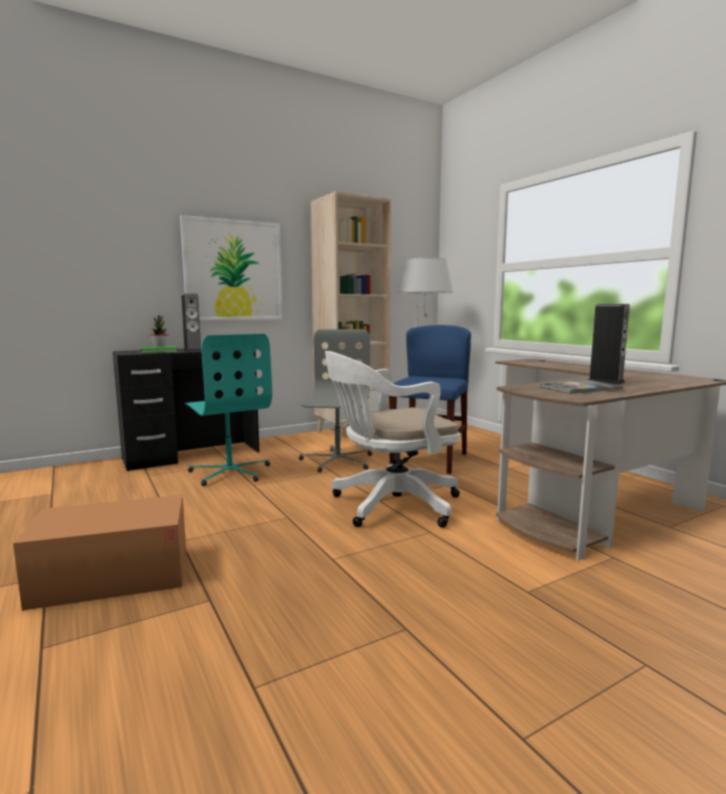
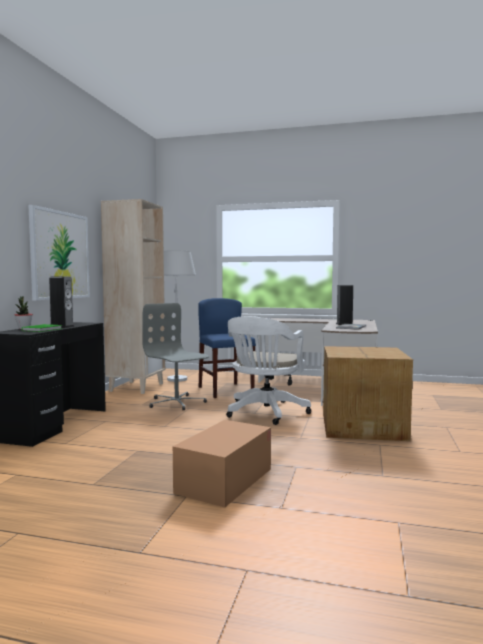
camera: 45 degrees left, 5 degrees down
(230, 472) = (125, 425): turquoise office chair -> none
(472, 582) = (364, 426): none -> cardboard box

